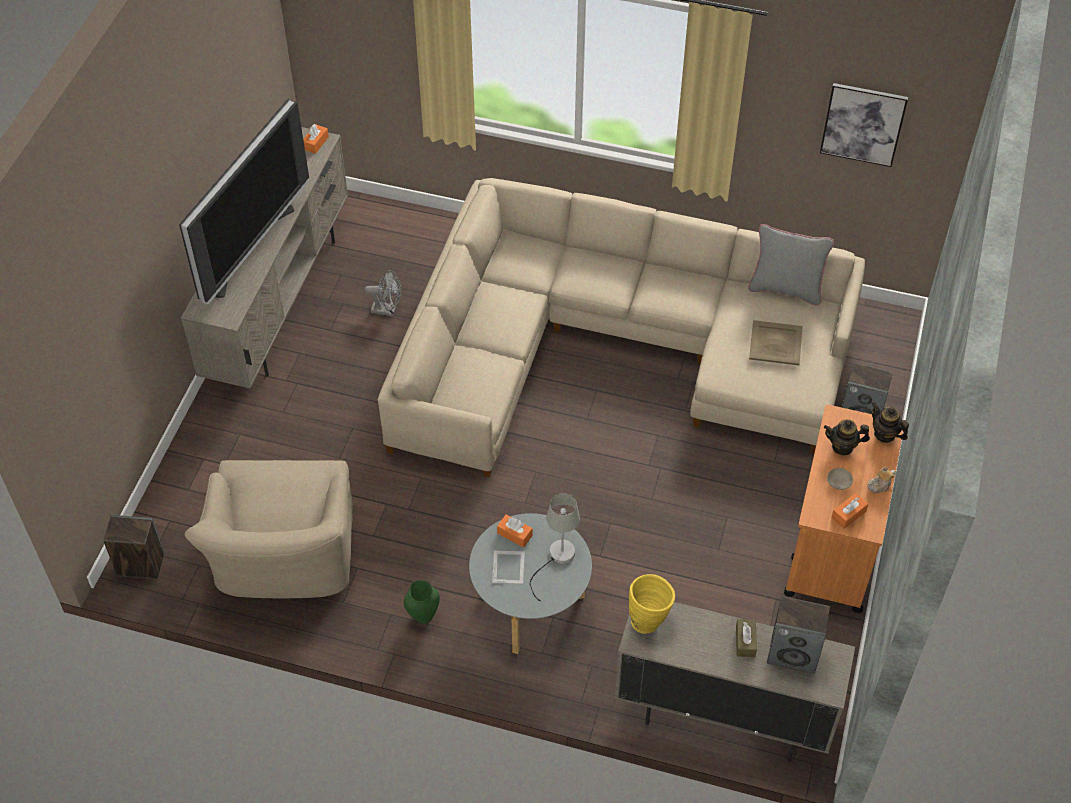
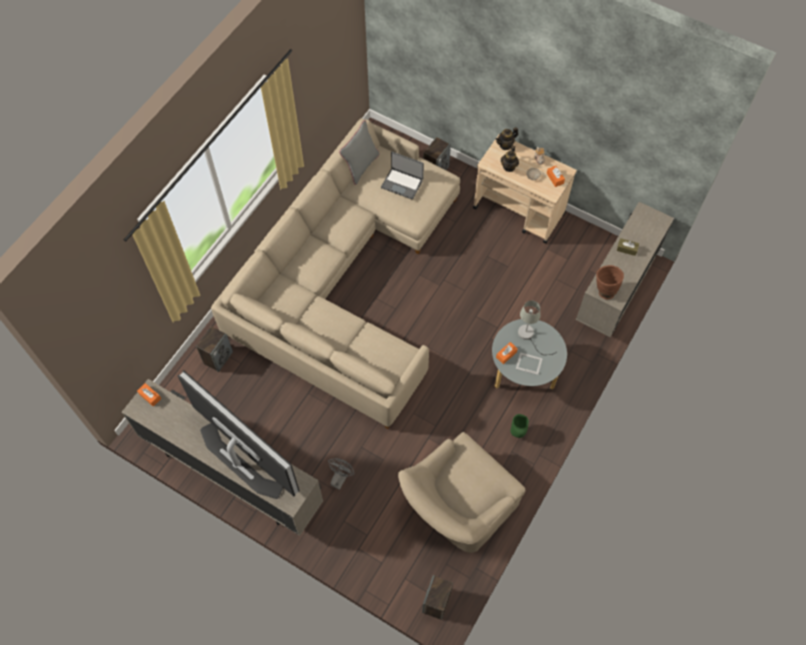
camera: 75 degrees left, 10 degrees up
(285, 561) = (457, 508): beige armchair -> beige armchair turned 120 degrees clockwise
(387, 310) = (266, 405): grey fan -> grey fan (340, 477)
(649, 619) = (604, 290): yellow vase -> brown vase
(776, 343) = (402, 183): beige tray -> laptop
(793, 653) = (638, 229): speaker -> speaker (218, 357)
(833, 545) = (519, 211): orange cart -> beige cart
(863, 124) = (329, 58): picture -> none

